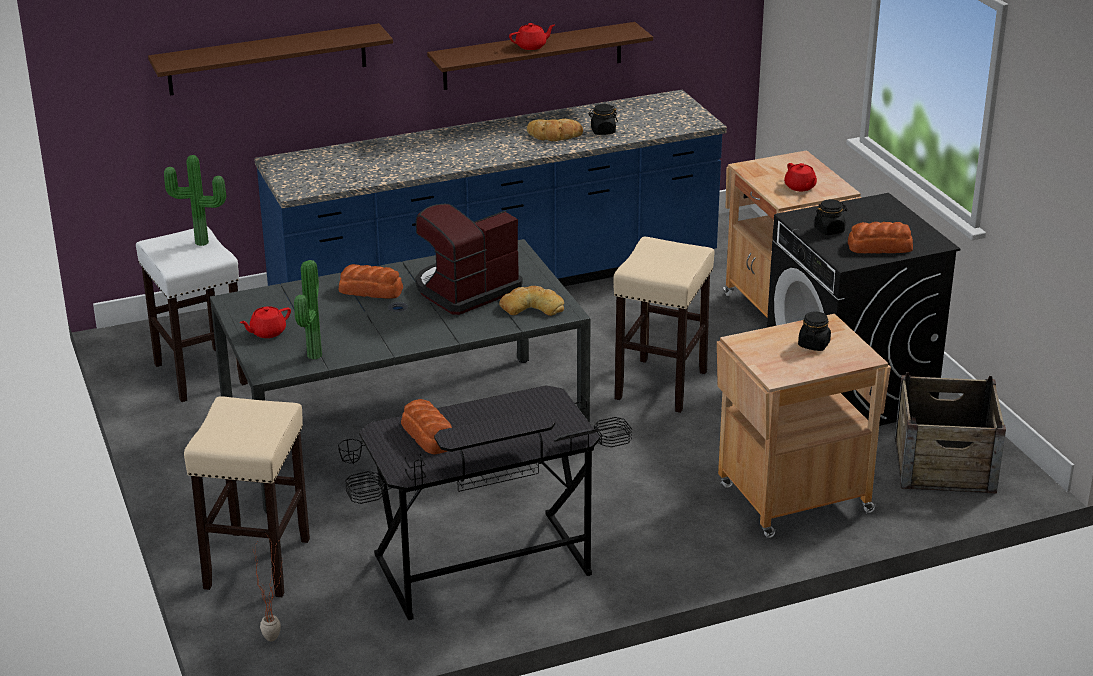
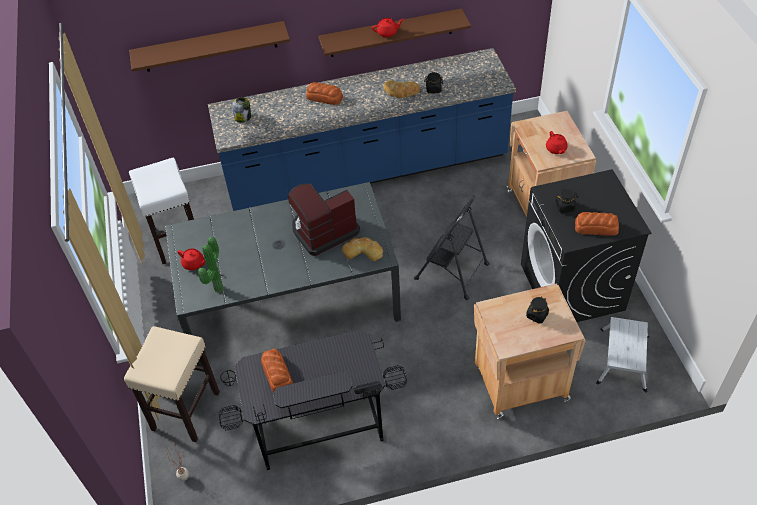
camera: 10 degrees right, 20 degrees up
(201, 244) = (167, 176): potted plant -> none
(267, 332) = (194, 264): red teapot -> red teapot turned 120 degrees counterclockwise
(314, 168) = (243, 117): none -> jar
(371, 290) = (264, 227): bread -> bread (325, 97)
(661, 386) = (453, 272): beige stool -> black step ladder
(945, 464) = (623, 360): crate -> white step ladder

